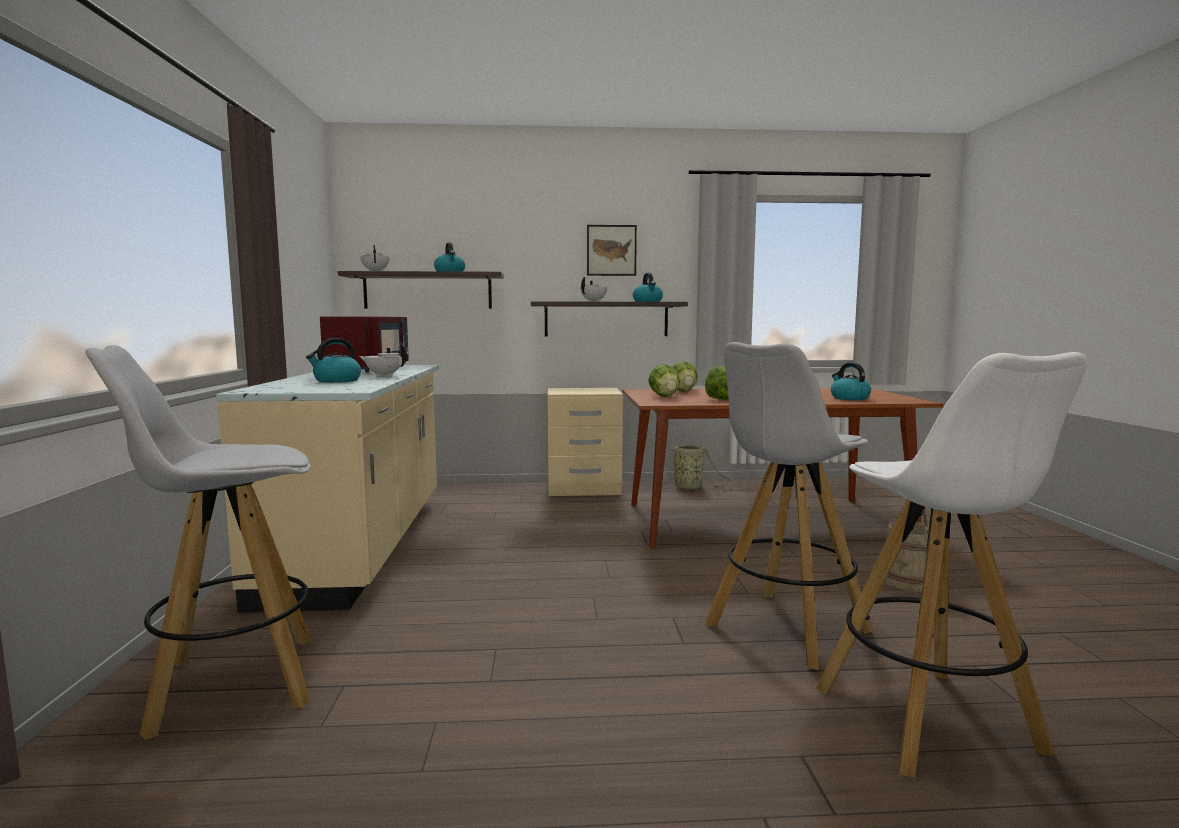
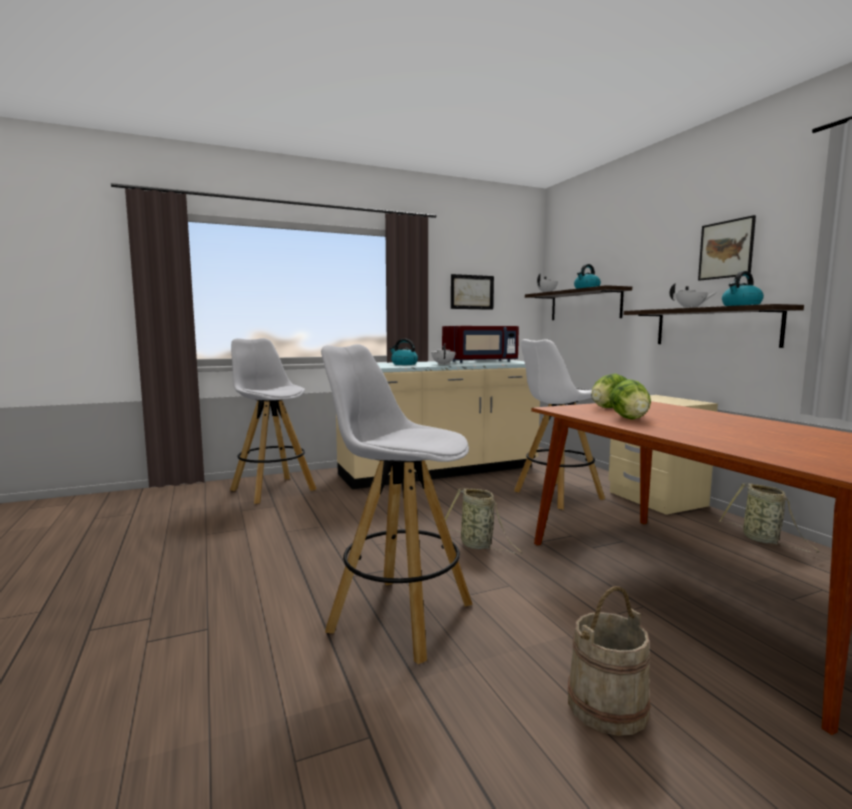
camera: 70 degrees right, 0 degrees up
(291, 262) = (472, 292): none -> picture
(639, 569) = (478, 545): none -> basket
(683, 391) = (669, 409): lettuce -> none
(849, 398) = (788, 450): kettle -> none
(928, 722) = (250, 690): white stool -> white stool (557, 495)

